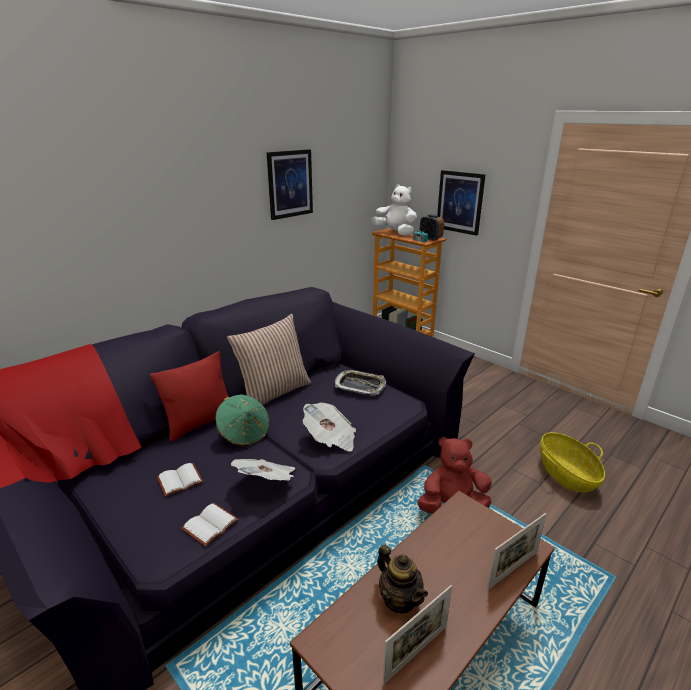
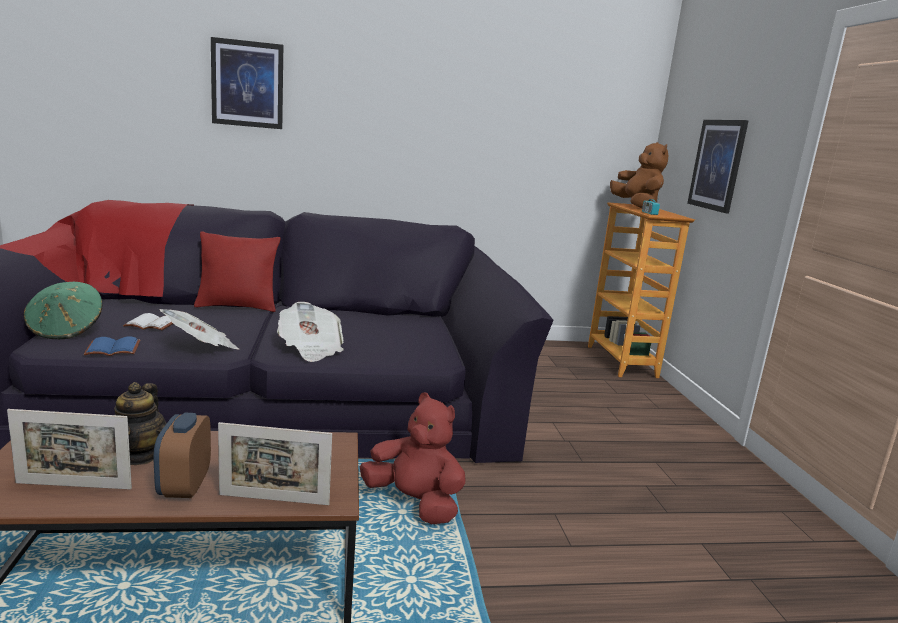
camera: 35 degrees right, 10 degrees down
(210, 526) = (111, 349): white book -> blue book
(244, 433) = (250, 320): green hat -> green hat (66, 330)
(274, 392) = (335, 312): pillow -> none
(290, 184) = (487, 112): picture -> picture (247, 84)
(360, 385) = (421, 333): tray -> none
(395, 233) = (636, 207): white plush toy -> brown plush toy
(430, 239) = (670, 215): alarm clock -> alarm clock (184, 486)
(566, 474) = (627, 558): basket -> none

